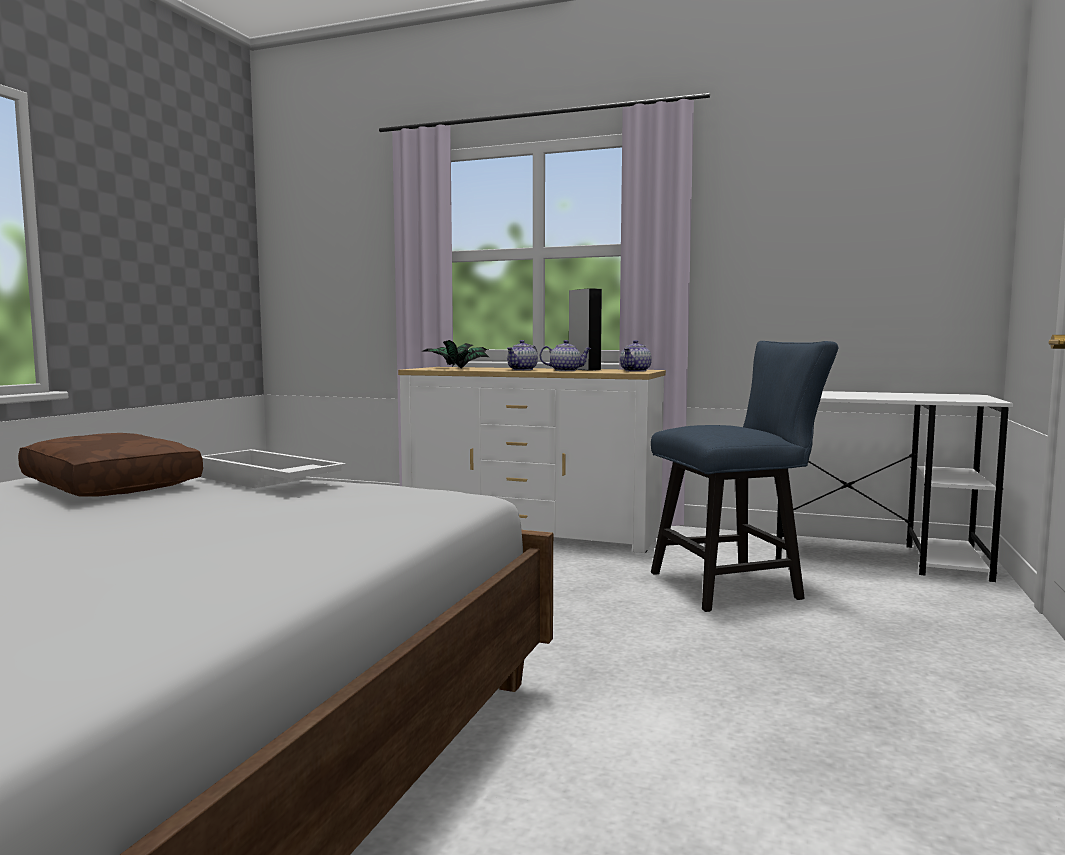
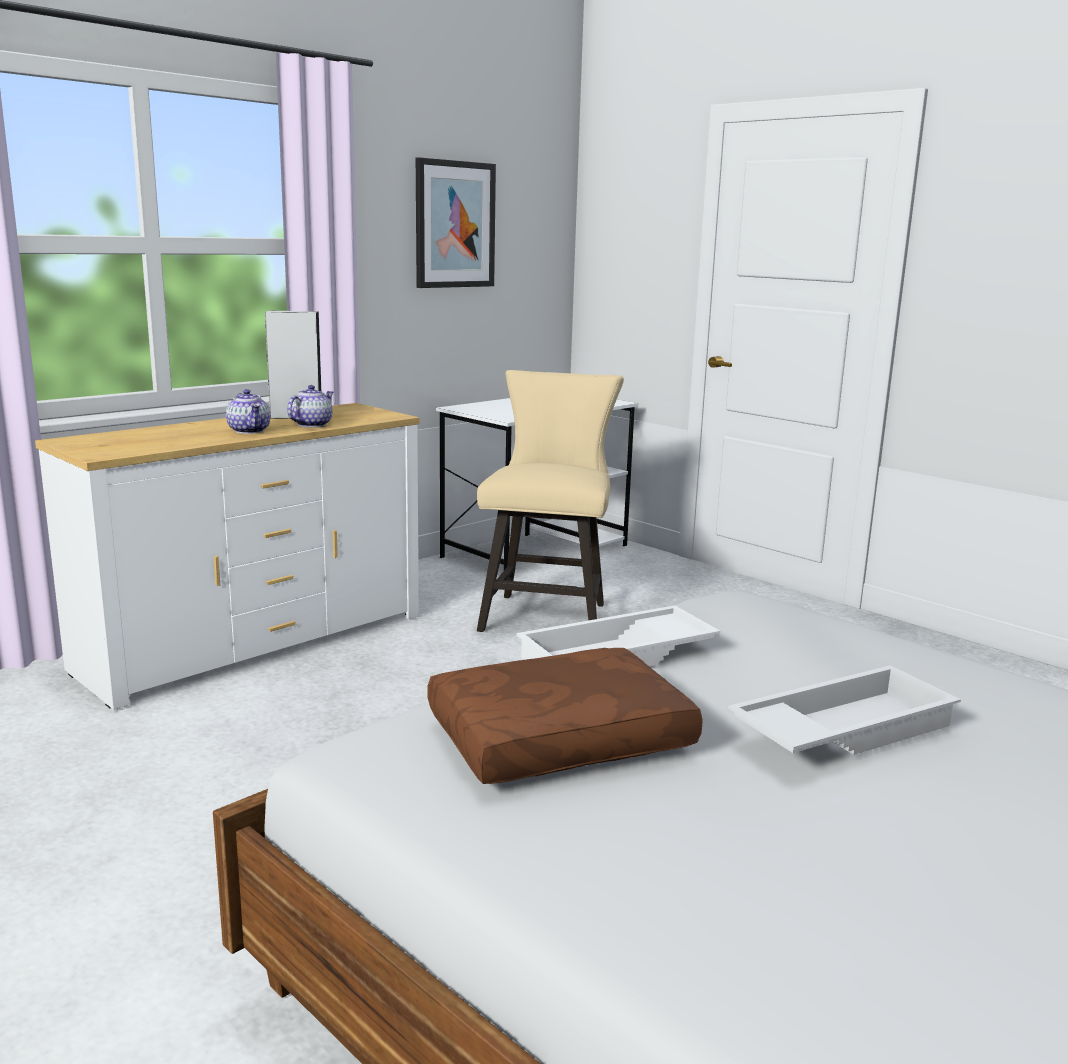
camera: 65 degrees left, 10 degrees up
(117, 523) = (842, 728): none -> white tray
(455, 368) = (144, 443): potted plant -> none
(635, 371) = (369, 412): teapot -> none
(735, 585) = (547, 614): blue chair -> beige chair
(820, 220) = (454, 225): none -> picture

